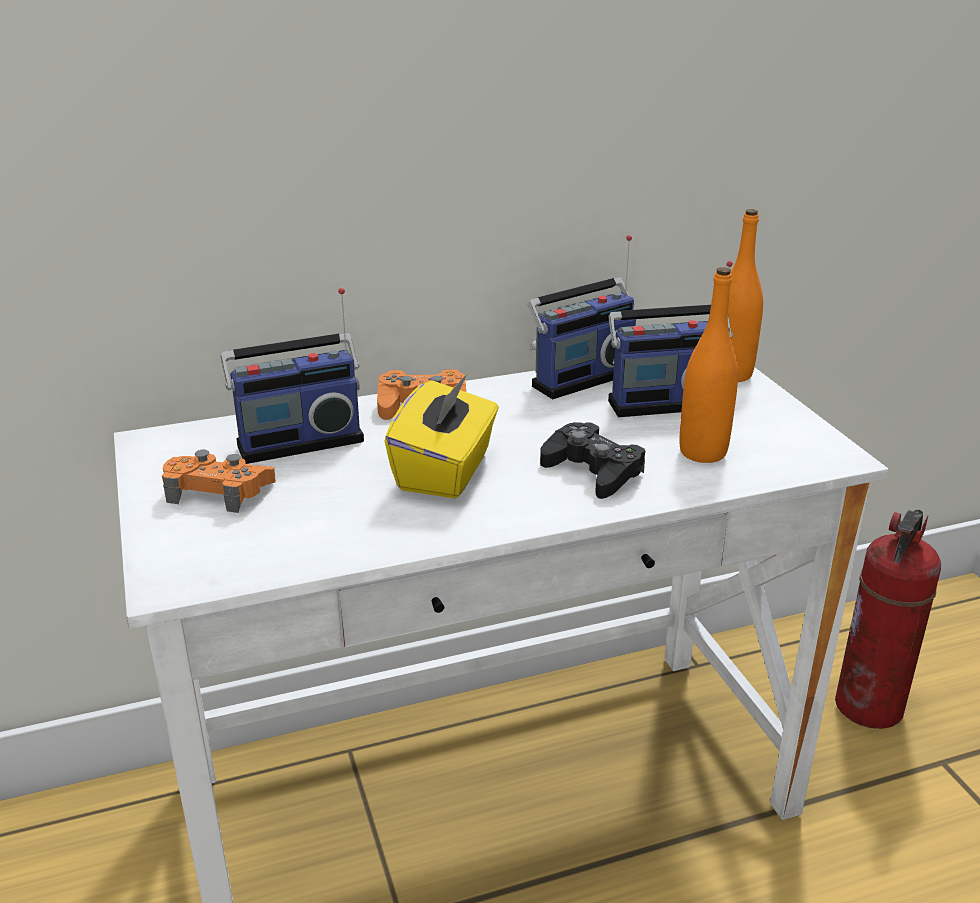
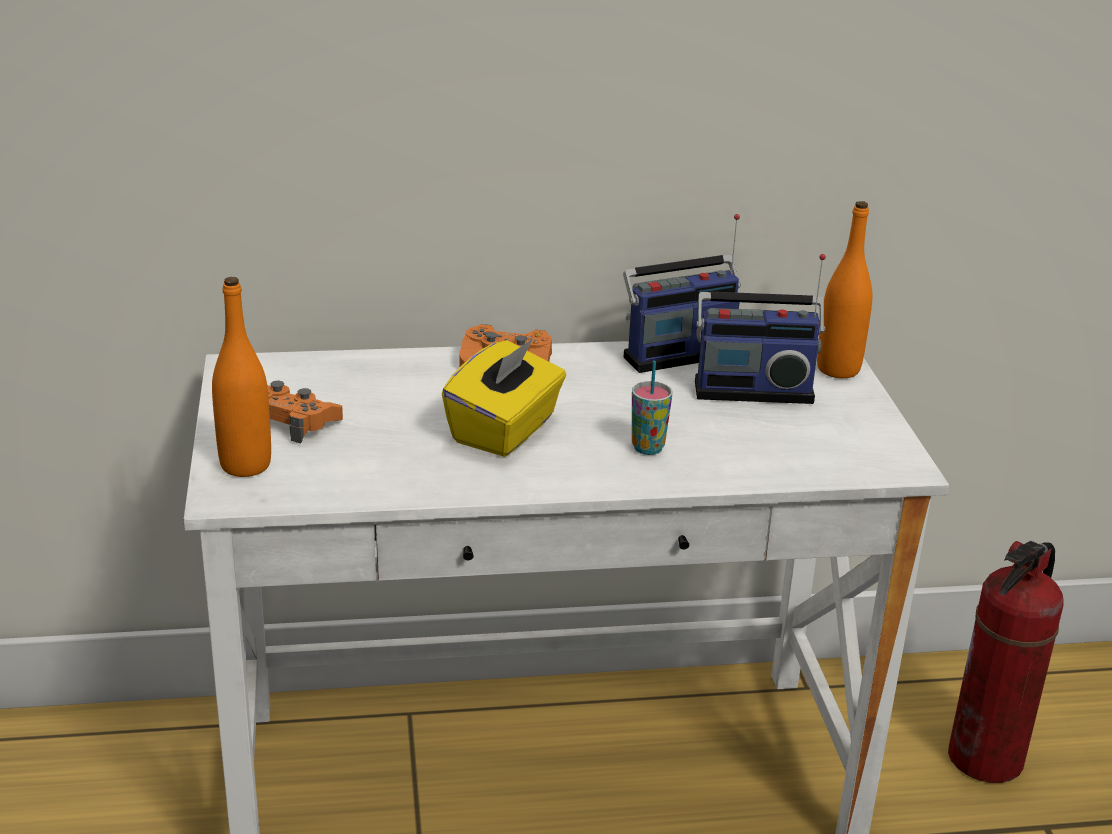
camera: 10 degrees right, 0 degrees up
(299, 441) = (375, 384): radio -> none
(593, 471) = (648, 448): black game controller -> cup
(703, 452) = (766, 444): orange bottle -> orange bottle (245, 465)

